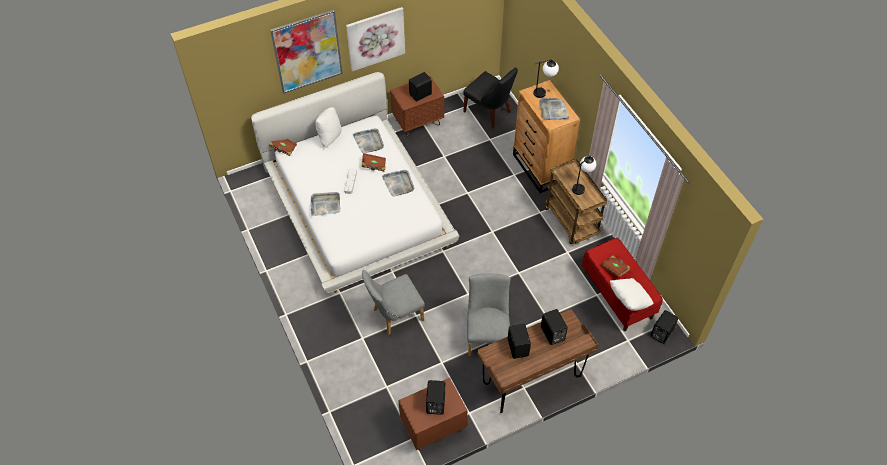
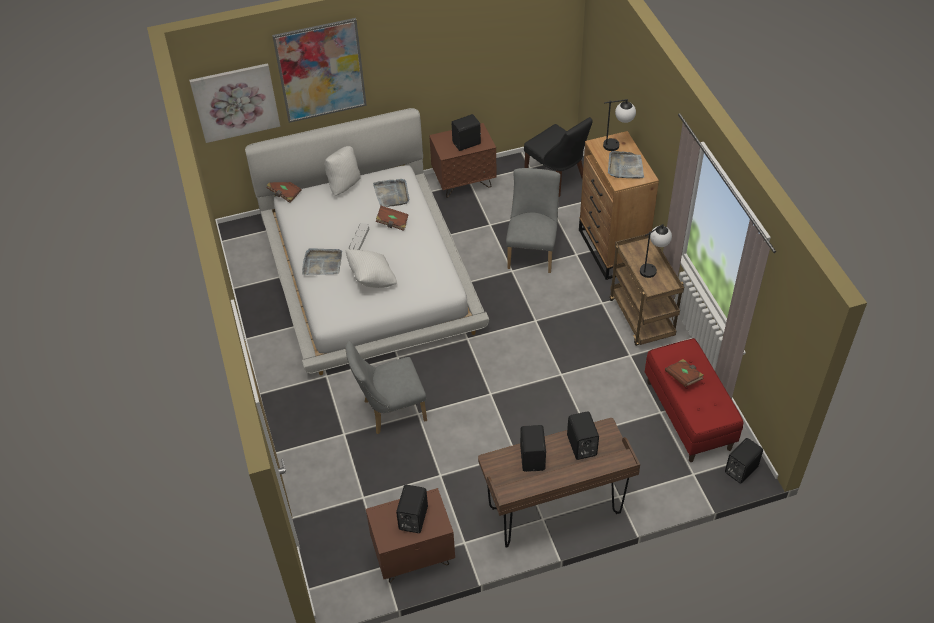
camera: 10 degrees right, 5 degrees down
(376, 38) = (411, 63): picture -> picture (235, 102)
(398, 184) = (419, 247): grey tray -> none
(487, 335) = (505, 447): grey chair -> grey chair (532, 251)
(628, 301) = (696, 418): white pillow -> white pillow (372, 279)

